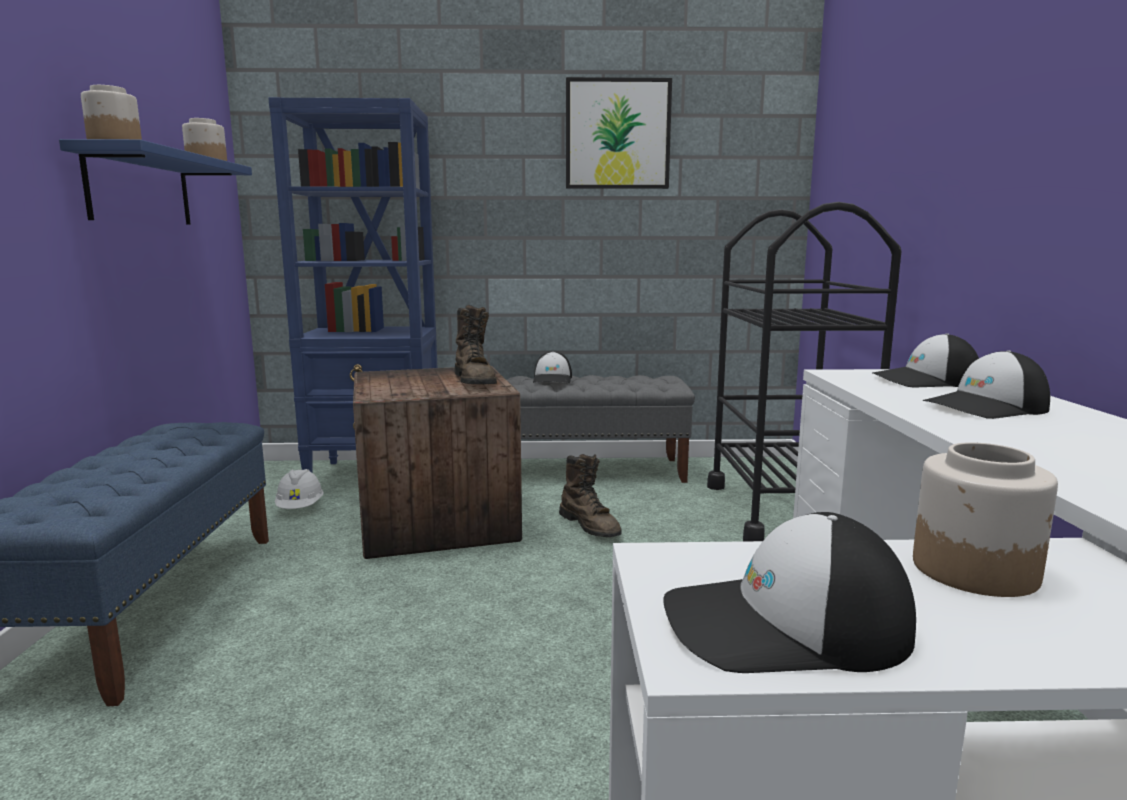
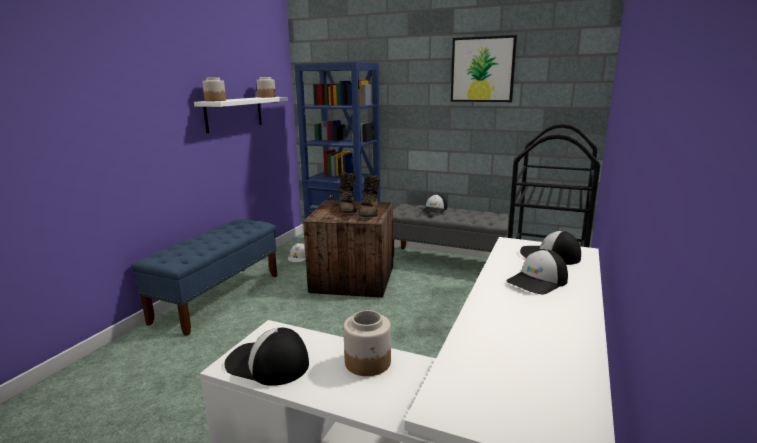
camera: 25 degrees right, 5 degrees up
(140, 189) = (234, 114): blue shelf -> white shelf
(590, 526) = (423, 296): brown boot -> brown boot (347, 209)
(986, 407) = (538, 281): cap -> cap turned 45 degrees counterclockwise

